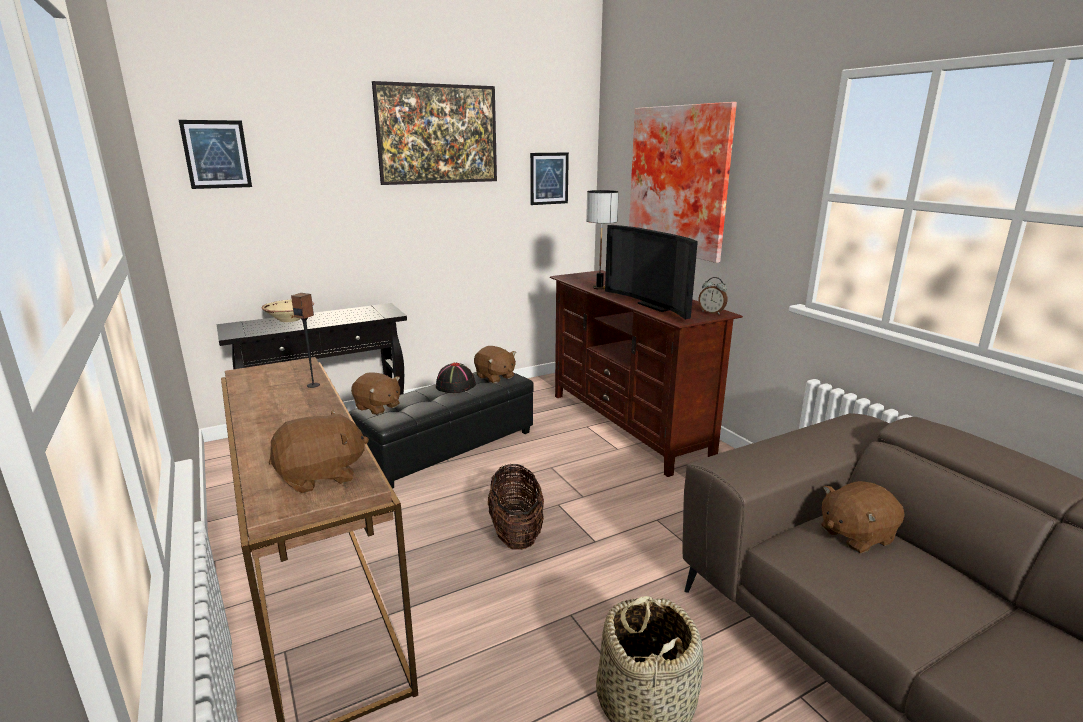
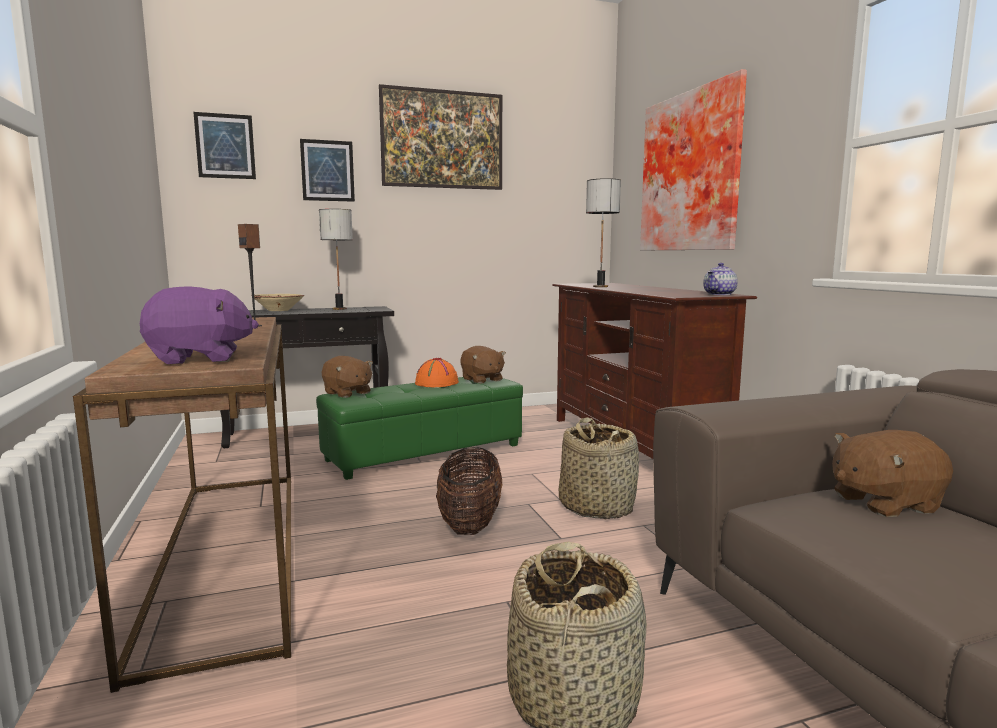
camera: 10 degrees right, 10 degrees down
(321, 476) = (200, 359): brown plush toy -> purple plush toy
(350, 313) = (340, 309): none -> table lamp
(449, 448) = (425, 452): black ottoman -> green ottoman
(455, 386) = (436, 383): black hat -> orange hat
(549, 178) = (559, 191): picture -> picture (327, 170)
(615, 502) = (596, 506): none -> basket
(656, 306) = (657, 292): television -> none
(711, 313) = (719, 294): alarm clock -> teapot

